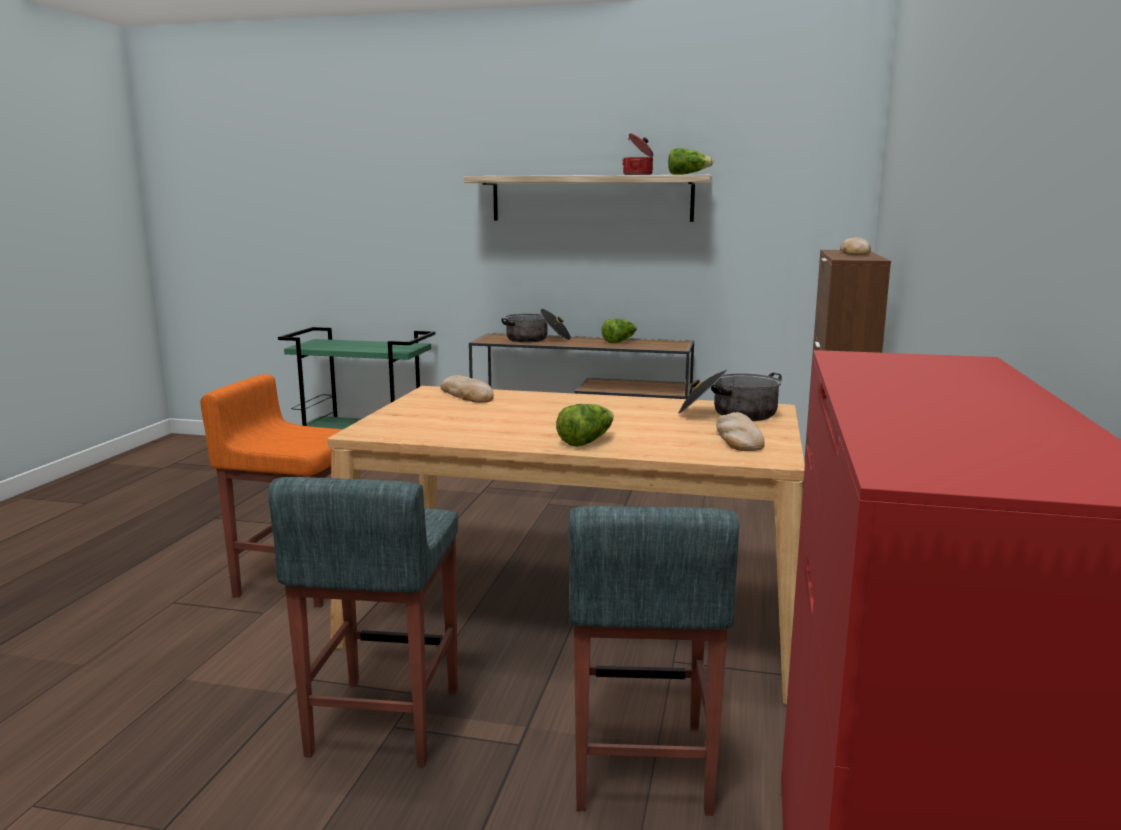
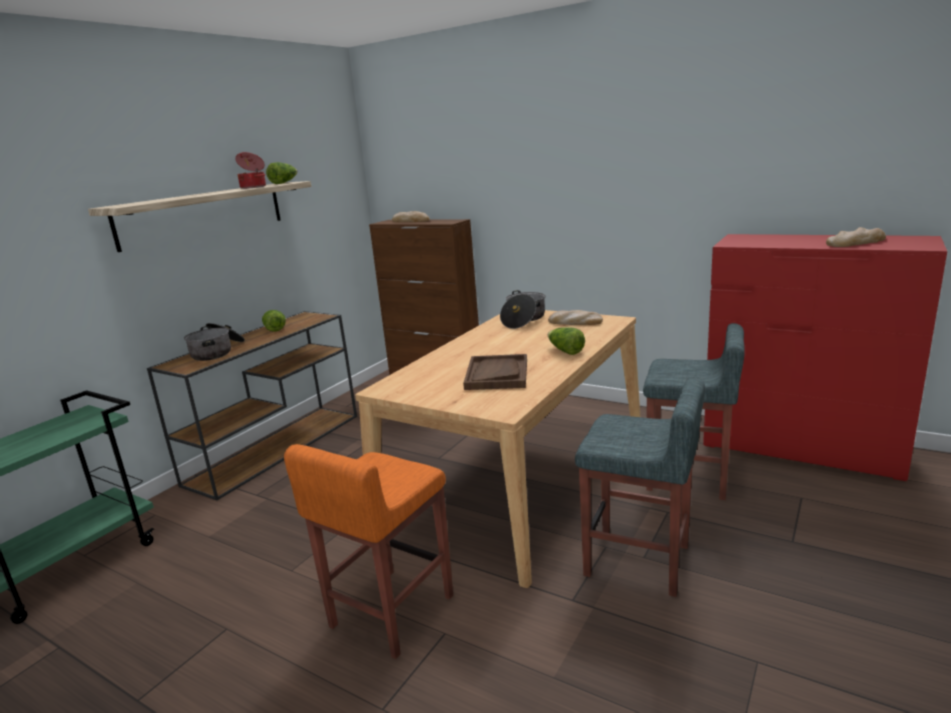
camera: 70 degrees left, 5 degrees up
(467, 395) = (410, 378): bread -> bread (855, 242)
(484, 421) = (497, 374): none -> brown tray

